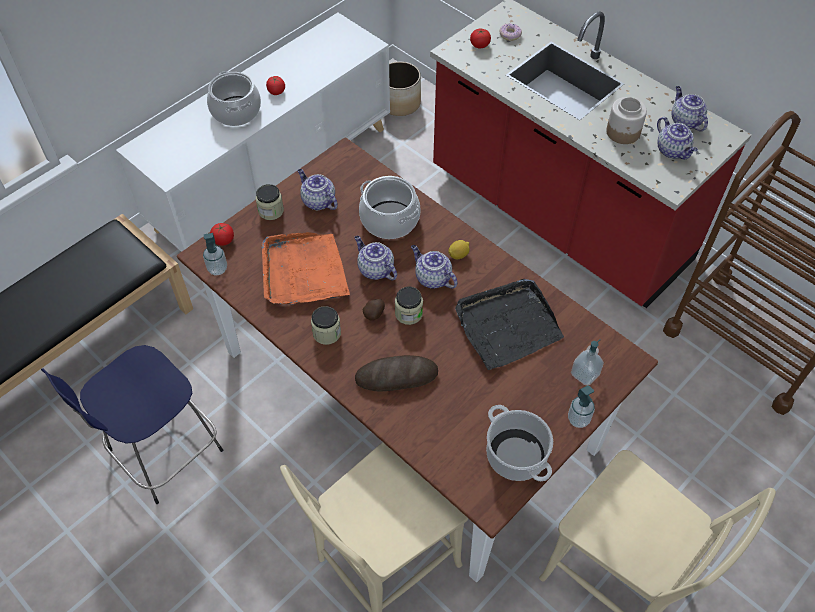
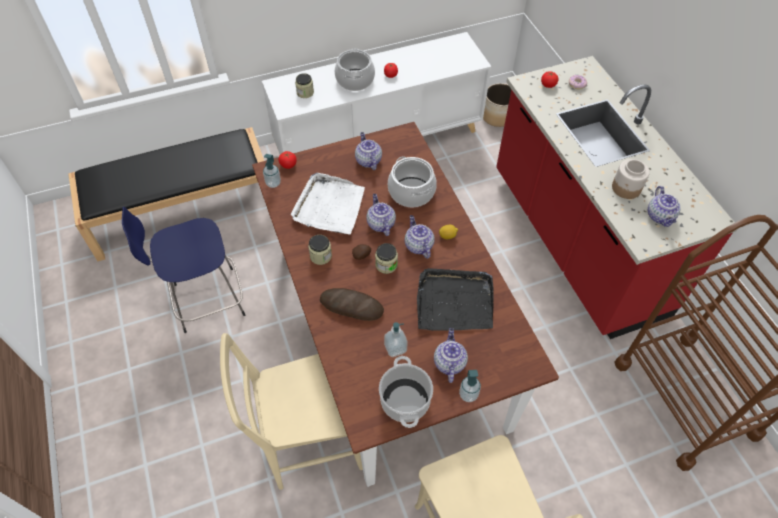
camera: 25 degrees right, 0 degrees up
(271, 211) = (332, 156): jar -> jar (305, 92)
(303, 272) = (329, 207): orange tray -> white tray
(585, 374) = (493, 363): soap dispenser -> soap dispenser (395, 348)
(684, 121) = (685, 197): teapot -> teapot (449, 362)

